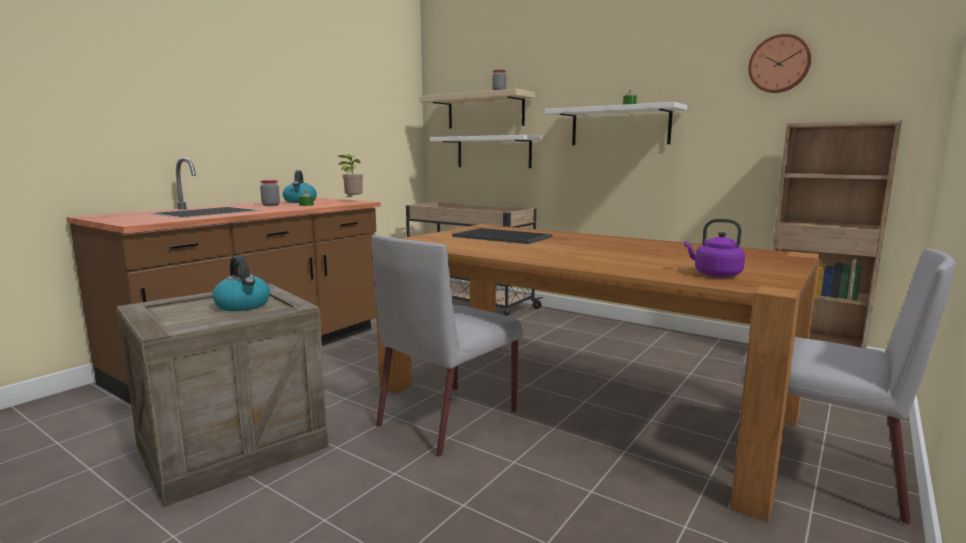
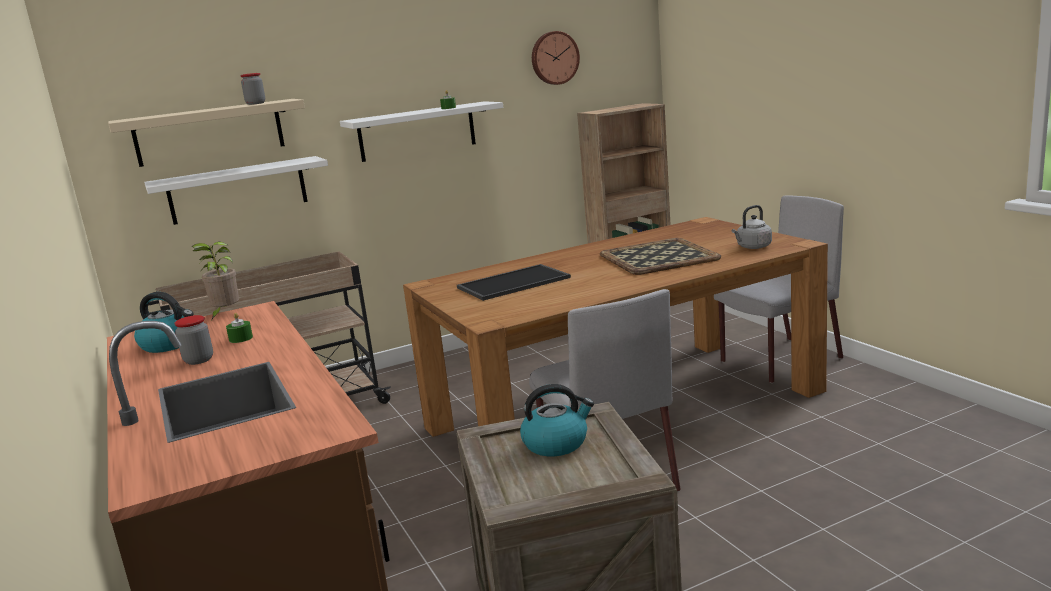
camera: 60 degrees left, 5 degrees up
(623, 254) = (657, 257): none -> tray
(714, 274) = (752, 247): purple kettle -> grey kettle

